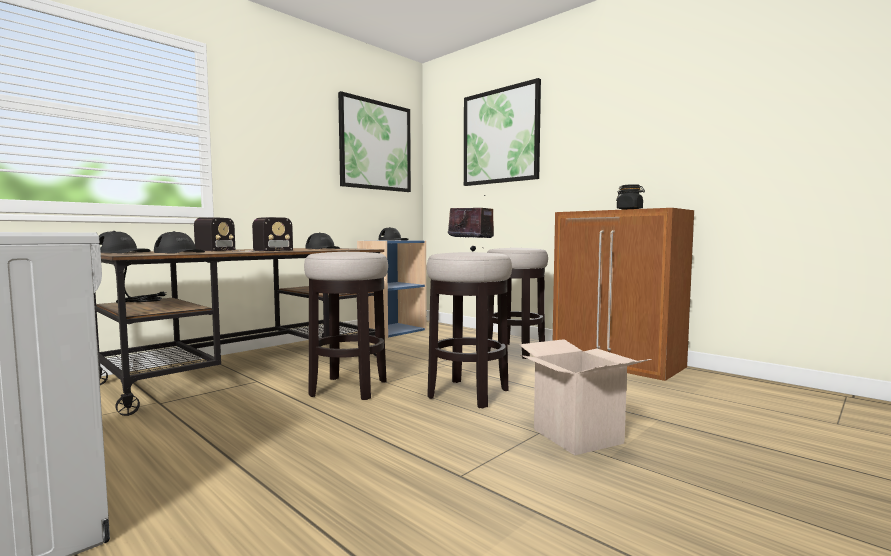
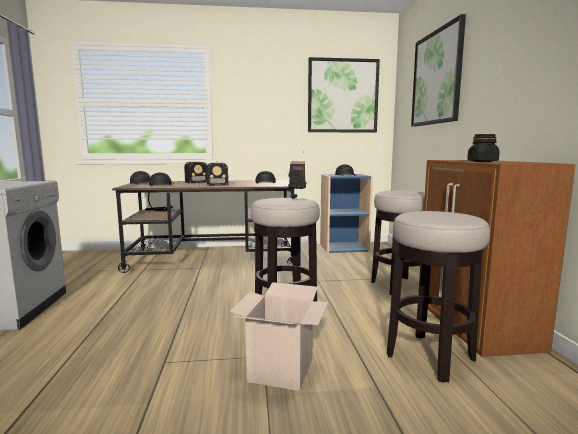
camera: 40 degrees right, 5 degrees up
(349, 388) = (229, 285): stool -> stool (430, 357)

